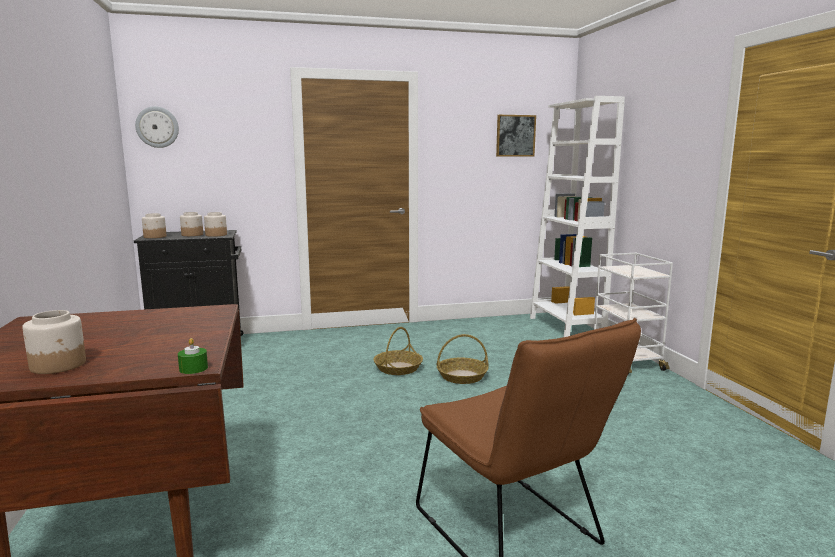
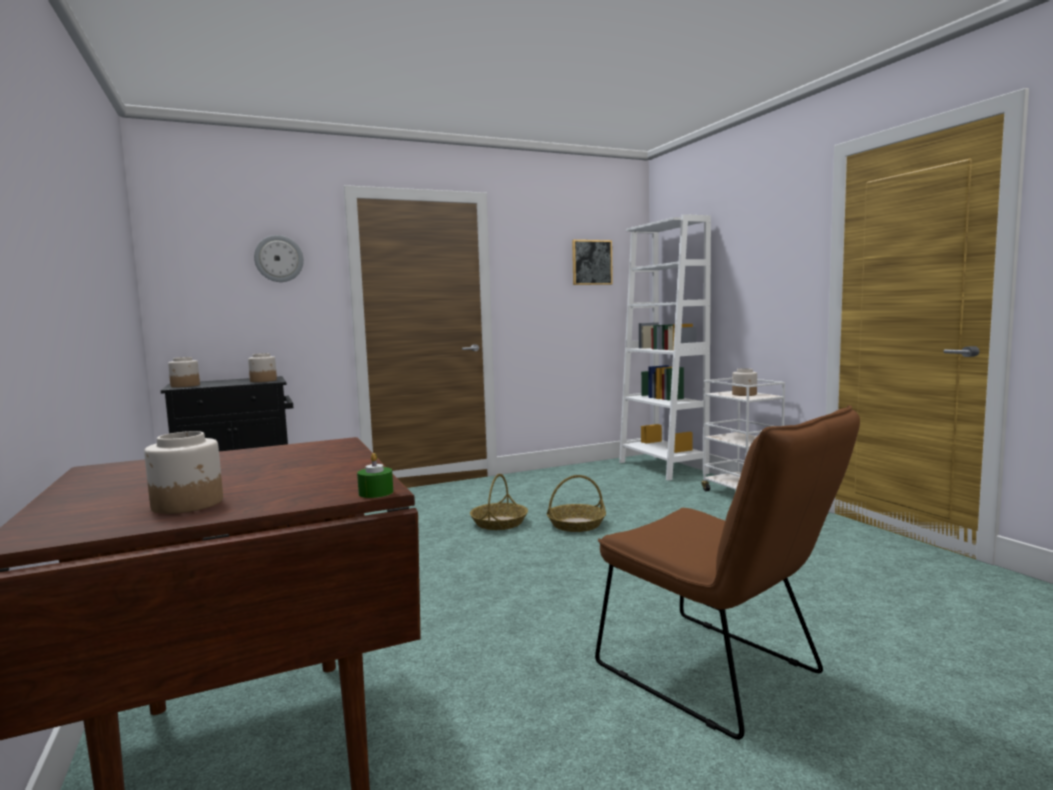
camera: 10 degrees left, 5 degrees down
(157, 127) = (182, 254): wall clock -> wall clock (279, 258)
(192, 235) = (232, 382): jar -> jar (744, 394)

